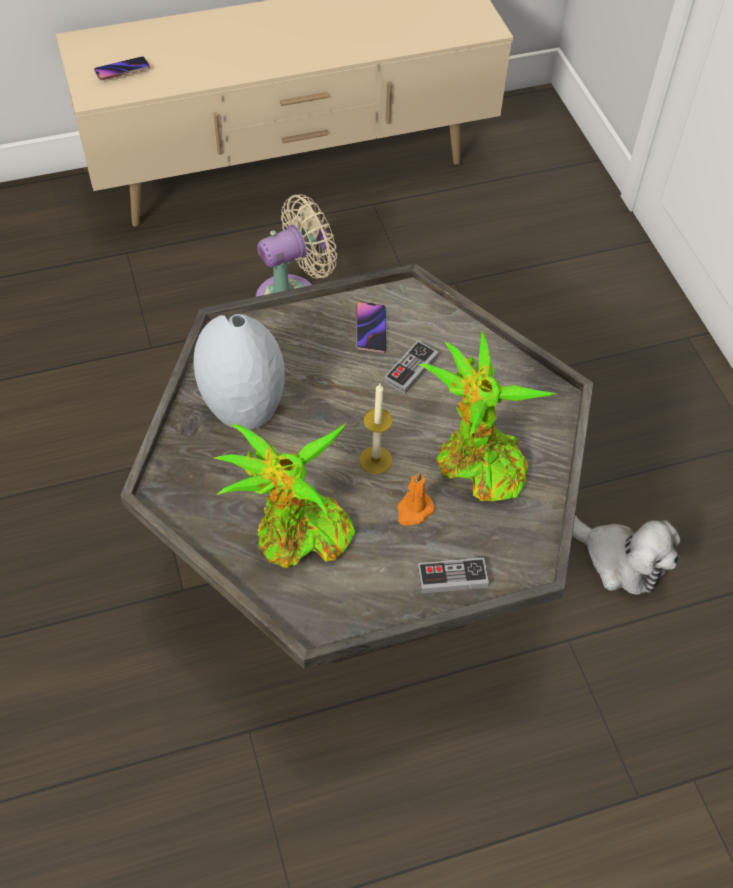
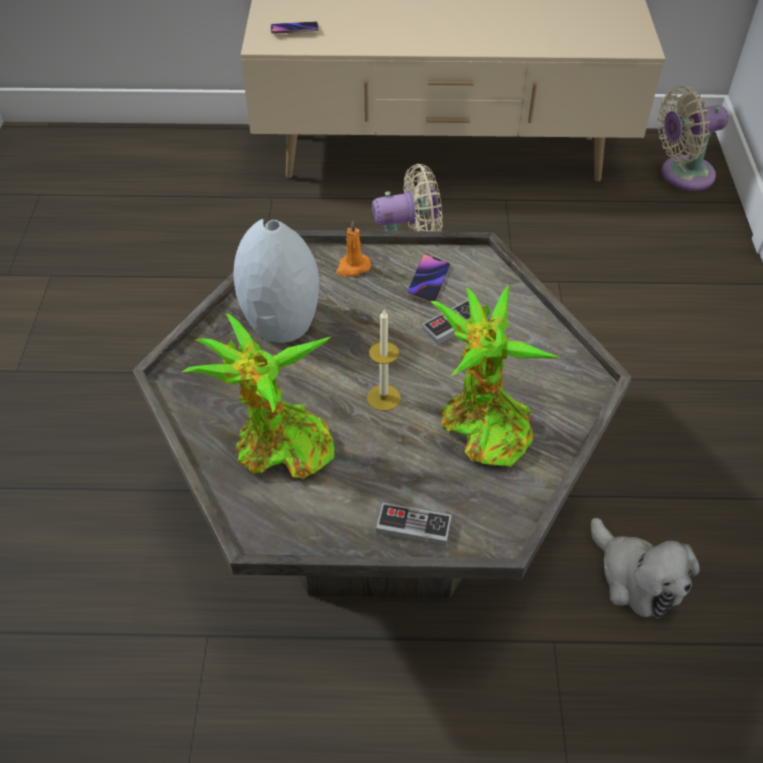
camera: 20 degrees right, 5 degrees down
(414, 510) = (401, 453): orange candle -> orange candle (352, 267)
(535, 141) = (682, 175): none -> beige fan

